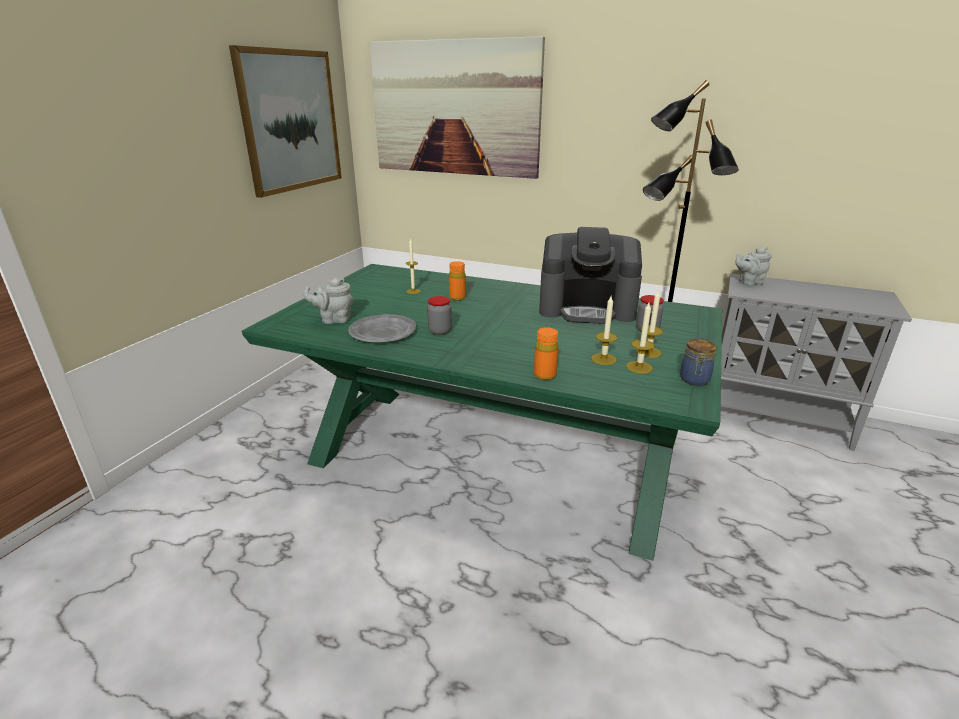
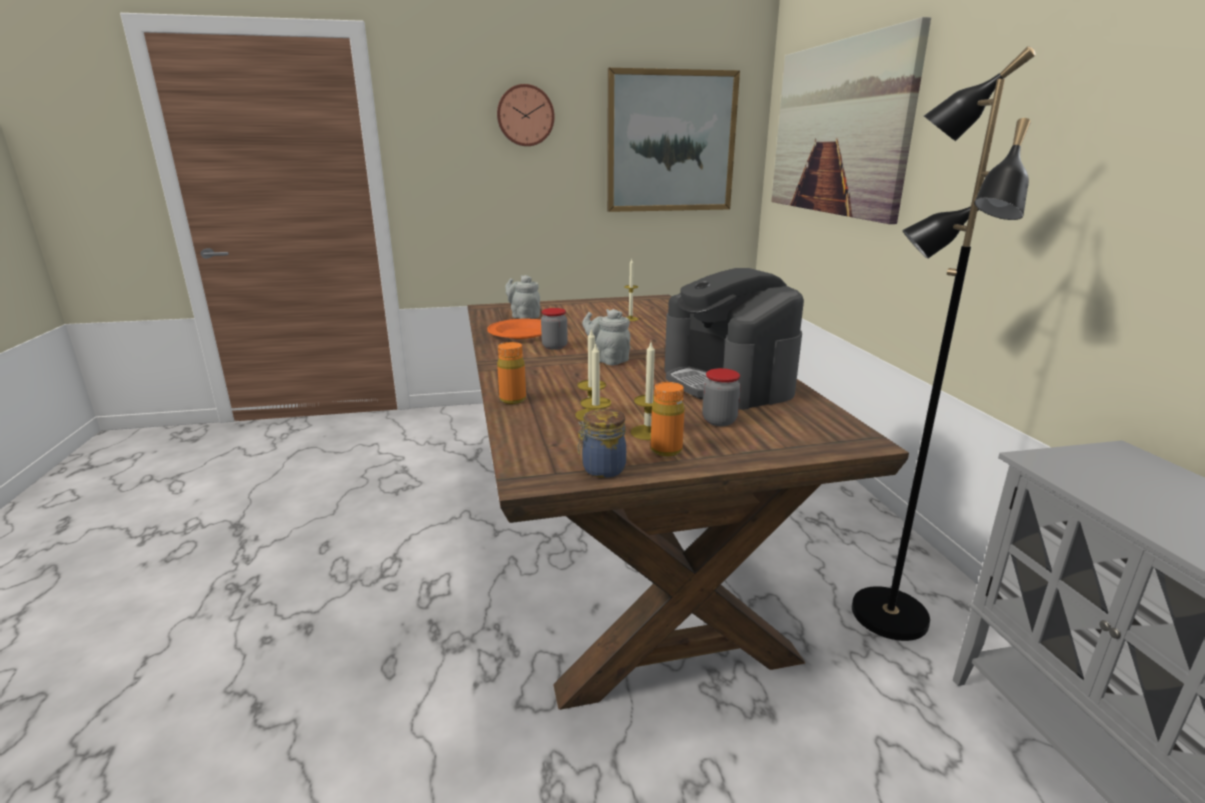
camera: 55 degrees right, 5 degrees down
(162, 100) = (525, 115): none -> wall clock
(382, 332) = (521, 333): grey plate -> orange plate
(457, 298) = (645, 334): orange bottle -> orange bottle (666, 450)
(492, 458) = (618, 532): green dining table -> brown dining table
(748, 282) = (1108, 459): grey teapot -> grey teapot (607, 360)

